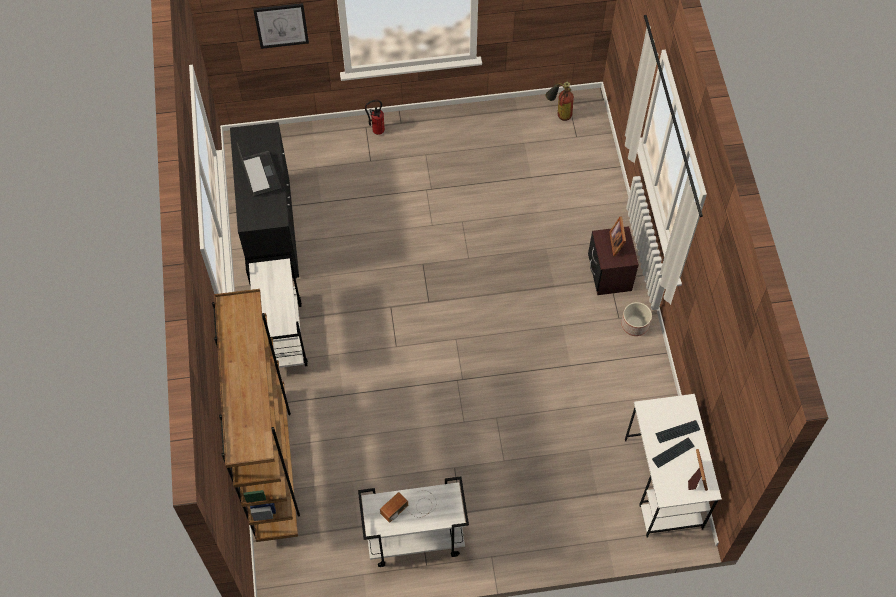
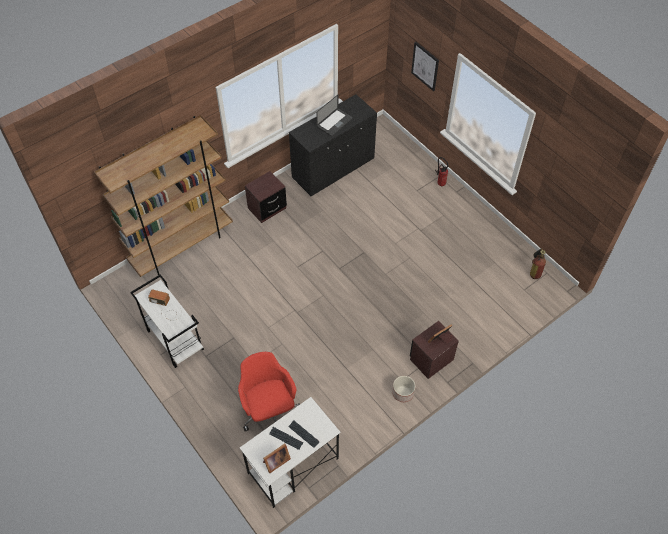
camera: 60 degrees right, 5 degrees down
(281, 336) = (267, 208): white cart -> brown nightstand
(577, 474) = (269, 409): none -> red office chair

